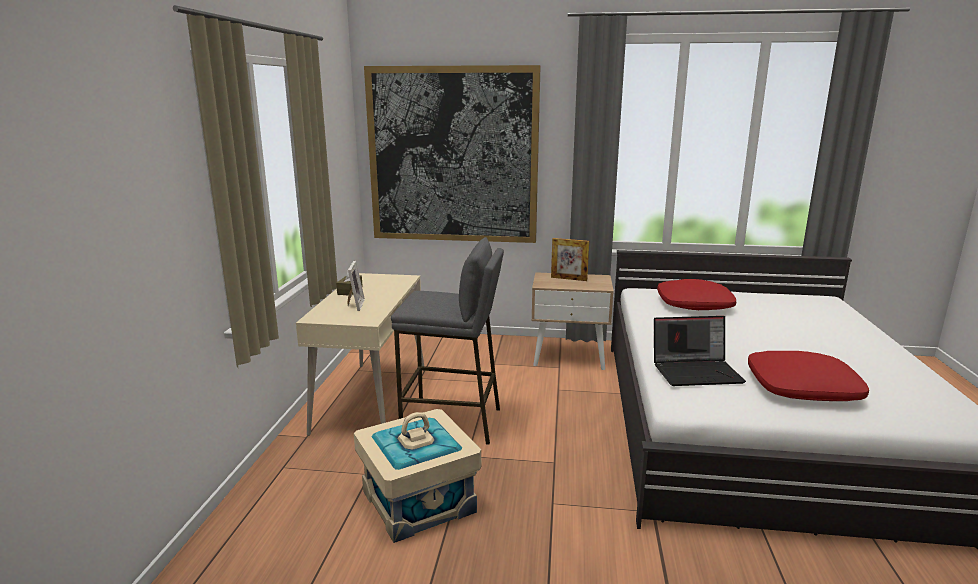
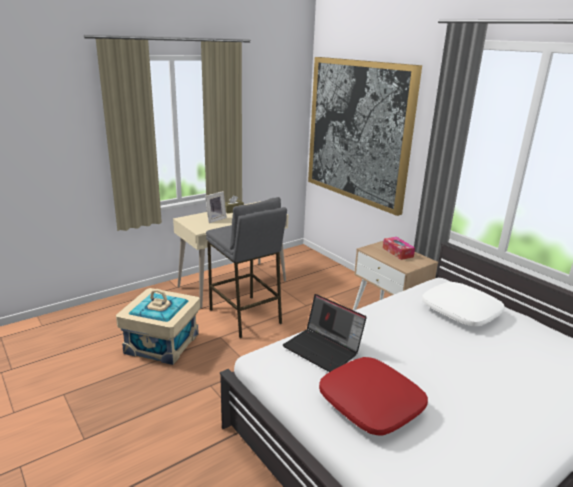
camera: 45 degrees right, 5 degrees up
(569, 278) = (397, 252): picture frame -> tissue box
(694, 304) = (461, 311): red pillow -> white pillow

